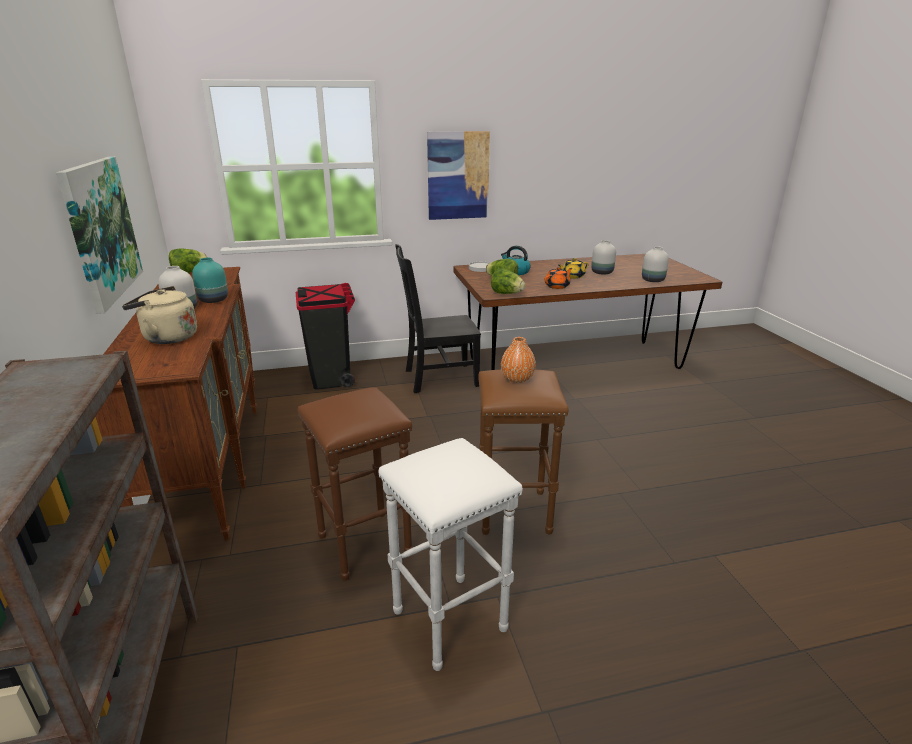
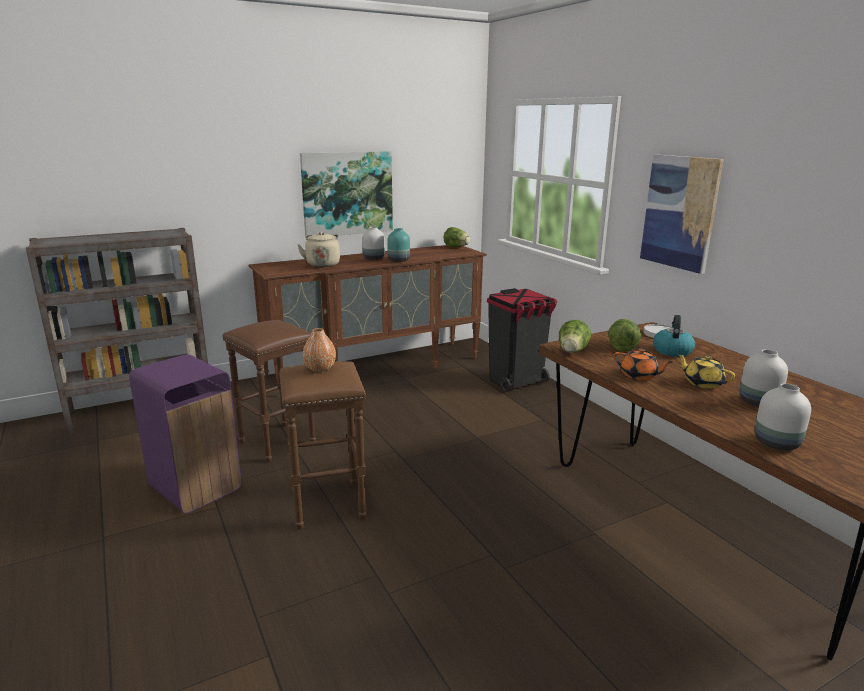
camera: 75 degrees right, 5 degrees down
(438, 378) = (564, 431): black chair -> none
(447, 619) = (196, 487): white stool -> purple trash can

